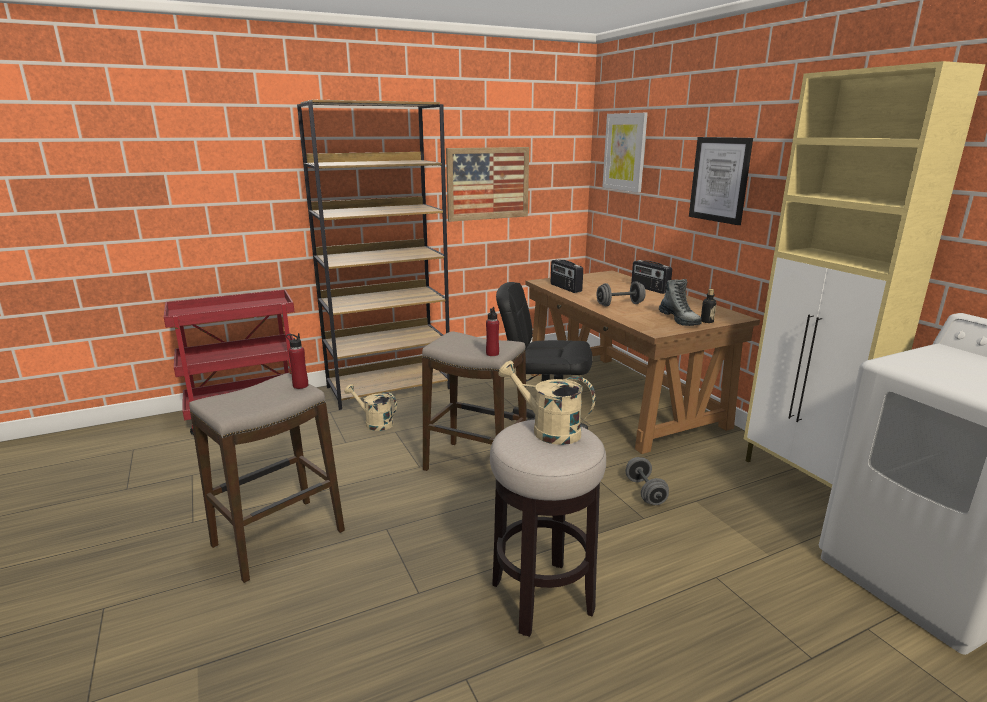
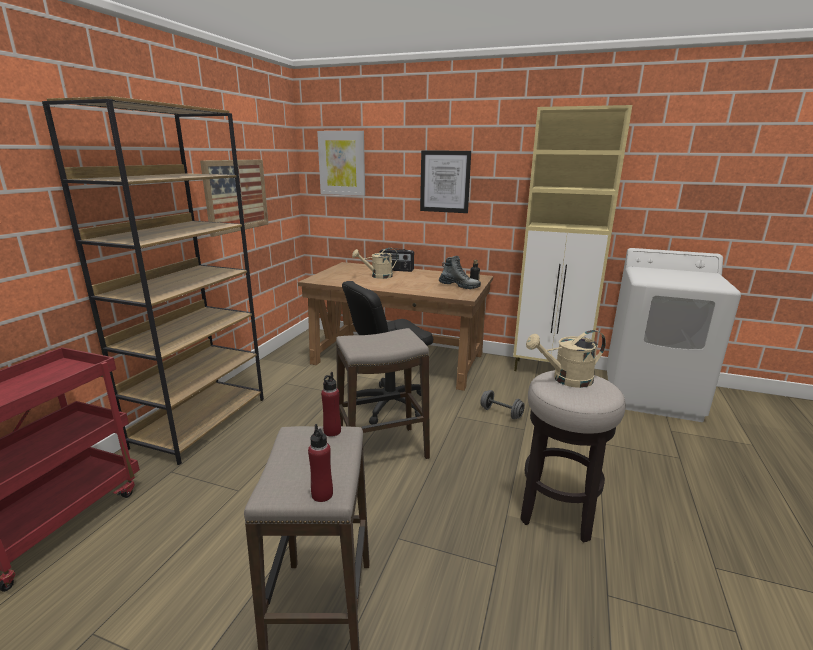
camera: 45 degrees left, 0 degrees up
(374, 423) = (240, 459): beige watering can -> beige watering can (378, 276)
(492, 354) = (413, 343): red bottle -> red bottle (322, 494)
(565, 288) = (342, 281): radio -> none
(620, 304) = (405, 284): grey dumbbell -> none

